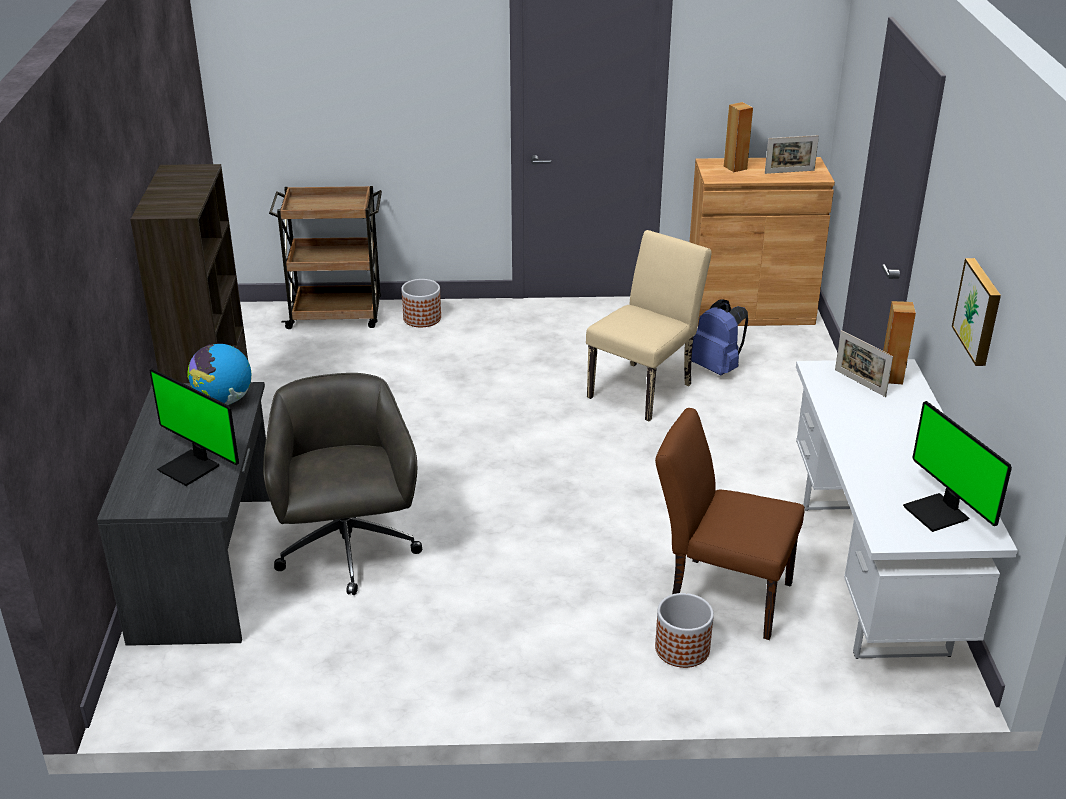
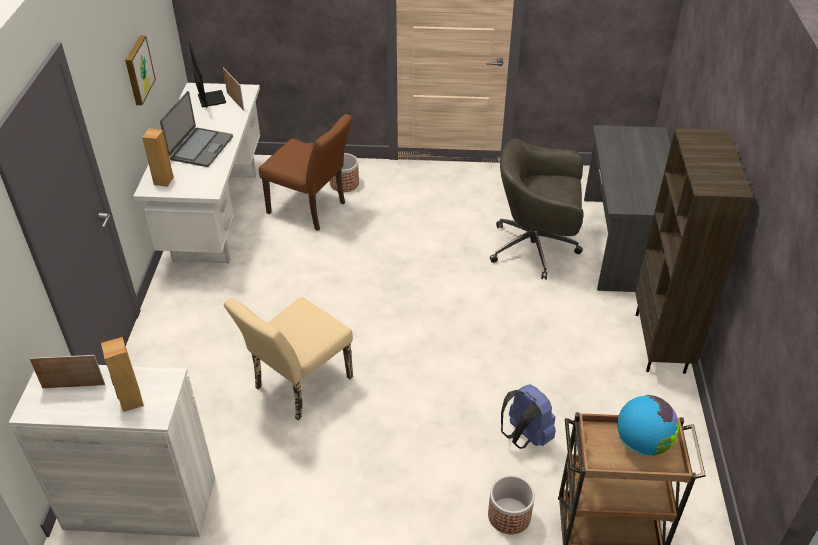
camera: 175 degrees left, 10 degrees up
(191, 467) = (627, 152): monitor -> none
(223, 400) = (630, 198): globe -> globe (642, 443)
(347, 551) = (536, 248): grey office chair -> grey office chair turned 105 degrees clockwise
(717, 368) = (221, 409): blue backpack -> blue backpack (524, 437)
(749, 311) = (140, 503): brown cabinet -> white cabinet
(860, 383) = (188, 178): picture frame -> picture frame (235, 101)
(879, 425) = (200, 148): none -> laptop

